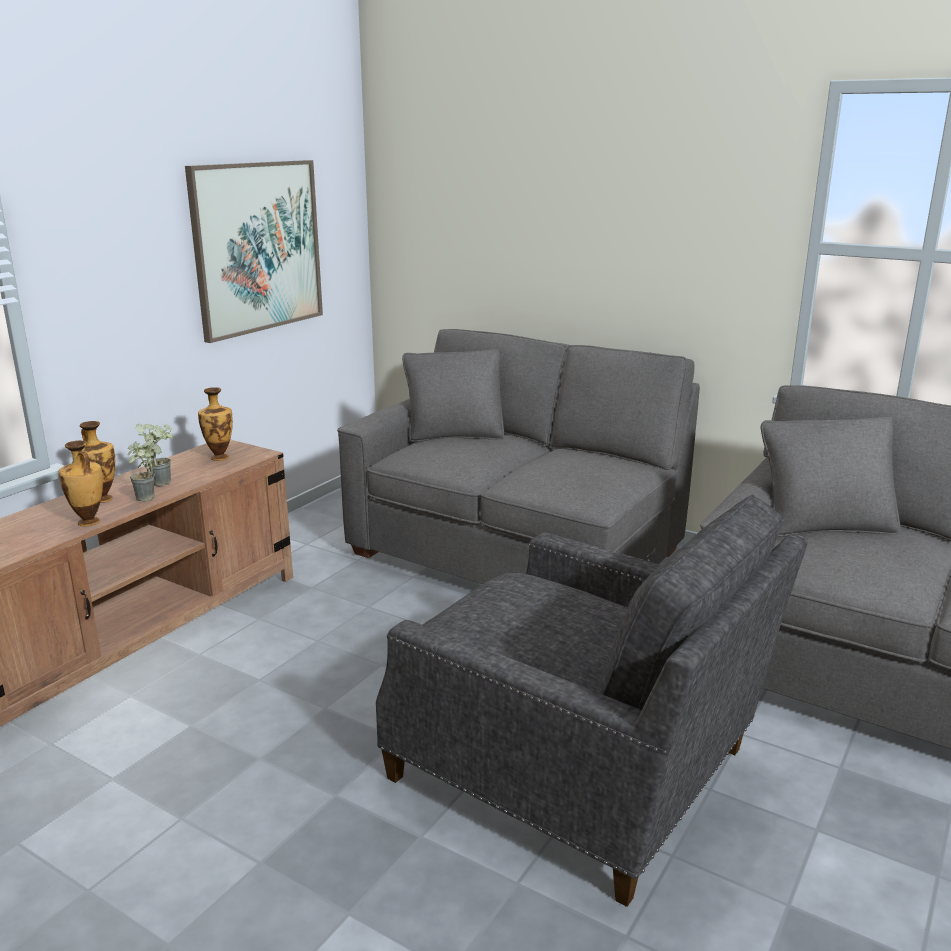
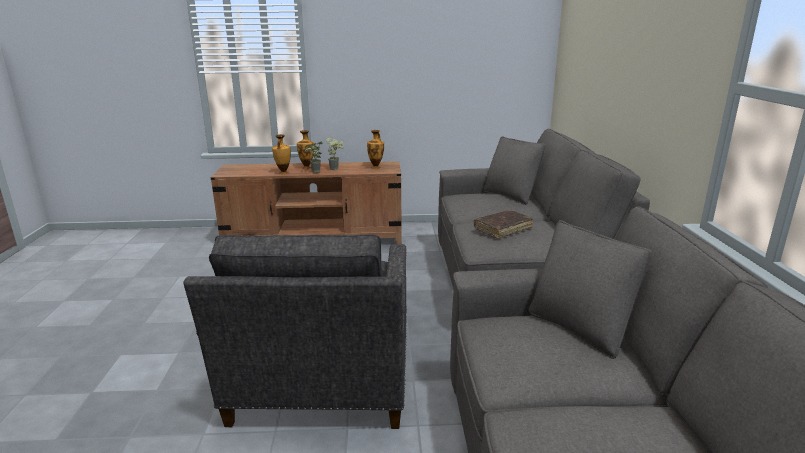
camera: 55 degrees right, 0 degrees up
(257, 247) = (455, 62): picture -> none
(565, 472) = (502, 229): none -> brown book

